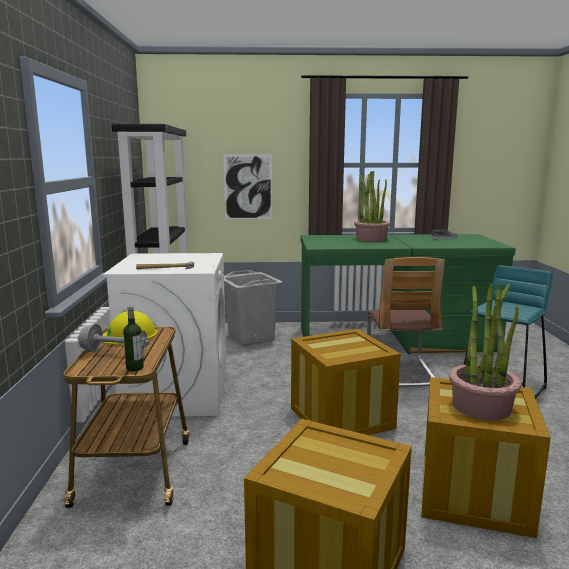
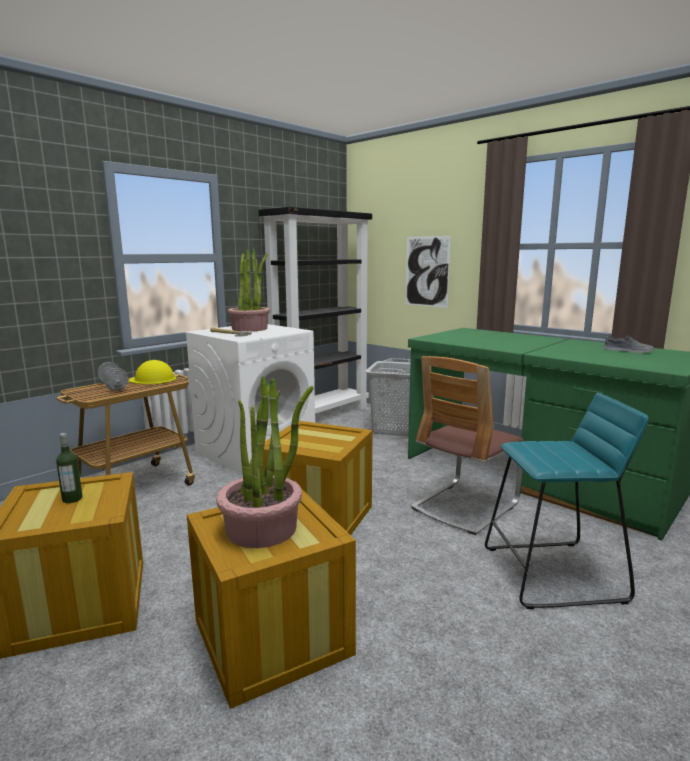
camera: 45 degrees right, 0 degrees up
(135, 368) = (93, 397): bottle -> bottle (72, 499)
(371, 239) = (520, 339): potted plant -> potted plant (250, 329)

